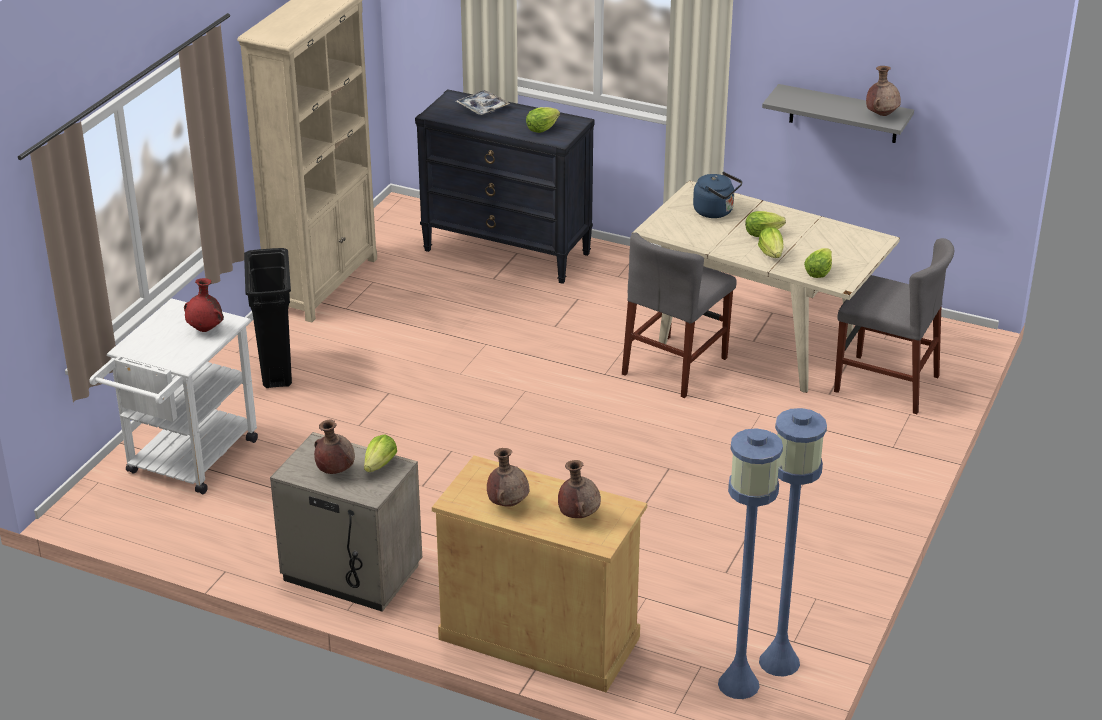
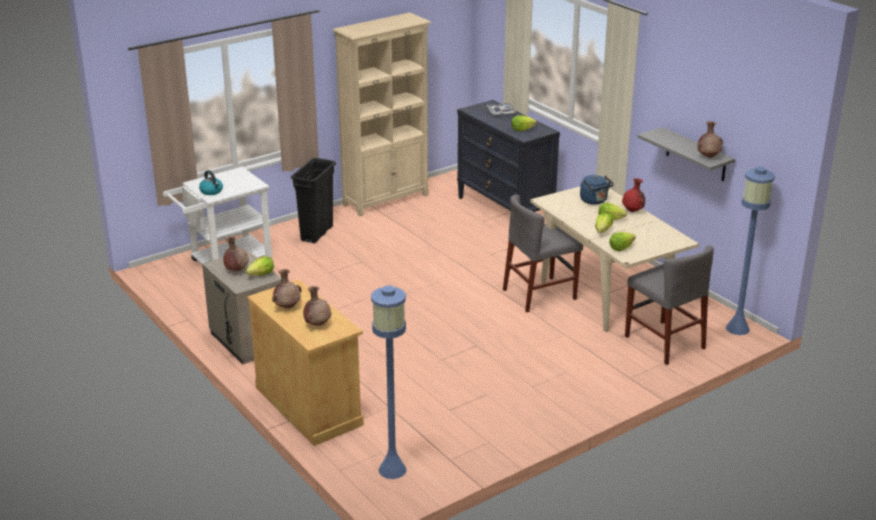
camera: 30 degrees right, 5 degrees down
(173, 354) = (212, 191): none -> kettle
(206, 329) = (241, 184): red vase -> red vase (633, 211)
(780, 662) = (429, 467): blue floor lamp -> blue floor lamp (738, 329)

